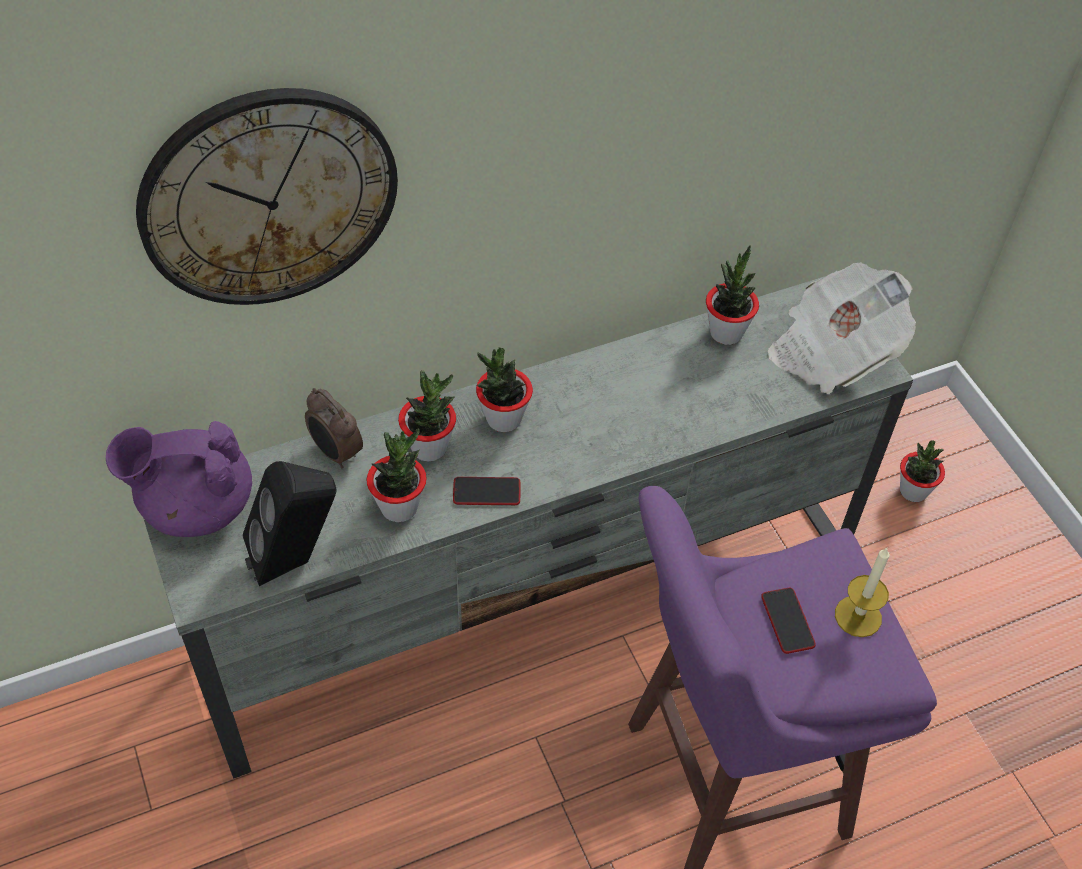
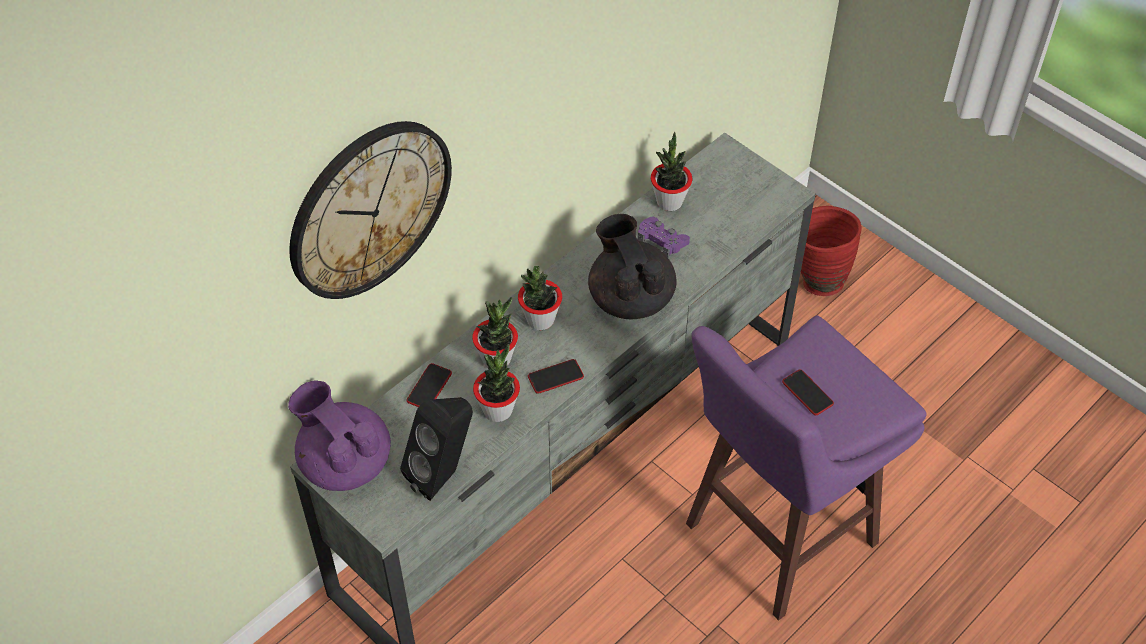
camera: 20 degrees left, 0 degrees up
(195, 505) = (345, 462): purple teapot -> purple teapot turned 75 degrees clockwise
(336, 453) = (429, 387): alarm clock -> phone
(623, 428) = (630, 297): none -> black teapot
(694, 375) = (662, 241): none -> purple game controller
(833, 351) = (751, 190): newspaper -> none
(858, 616) = (852, 373): candle -> none
(913, 491) = (816, 278): potted plant -> red vase

